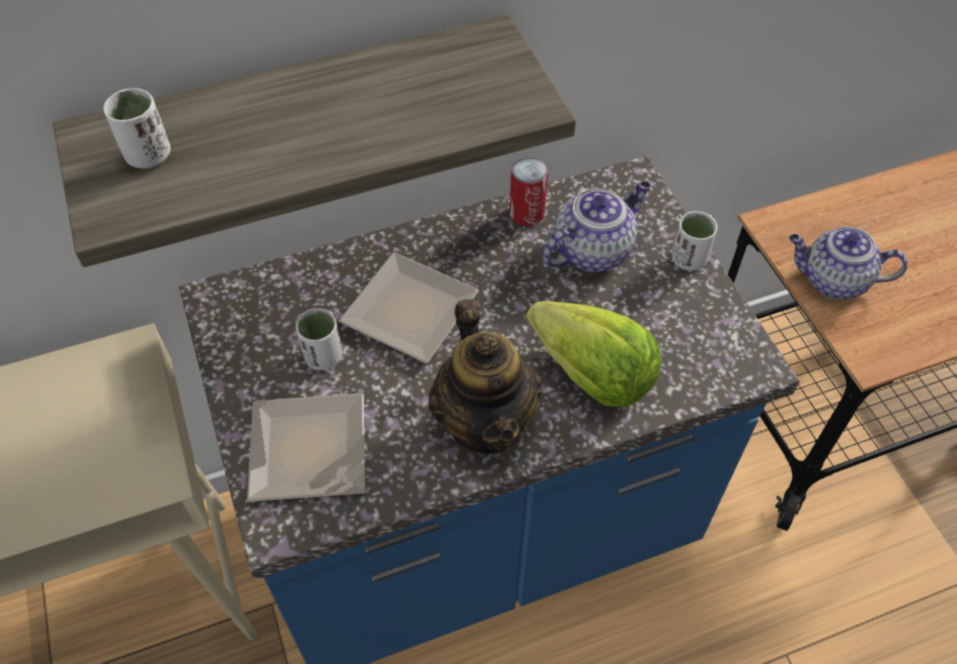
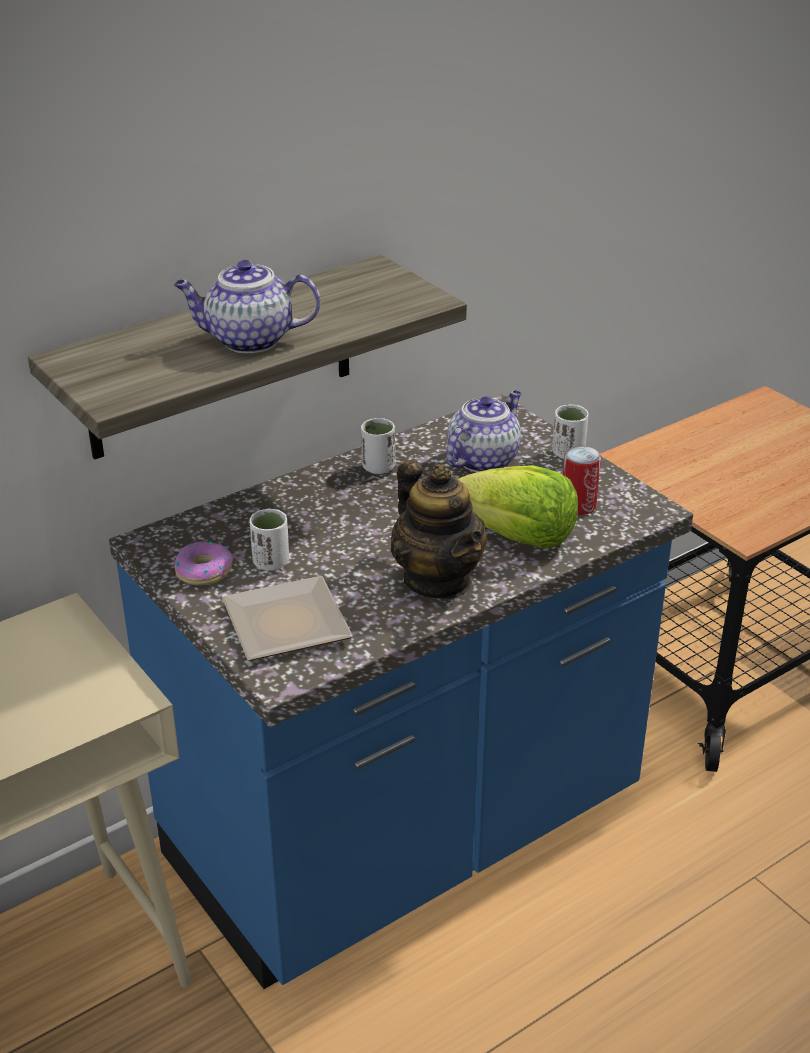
camera: 15 degrees left, 20 degrees down
(148, 155) = (125, 363): white cup -> white cup (378, 467)
(253, 353) = (203, 571): none -> donut
(411, 315) = (339, 524): plate -> none
(527, 213) = (413, 444): can -> can (578, 505)
(832, 281) = (691, 489): teapot -> teapot (248, 340)

